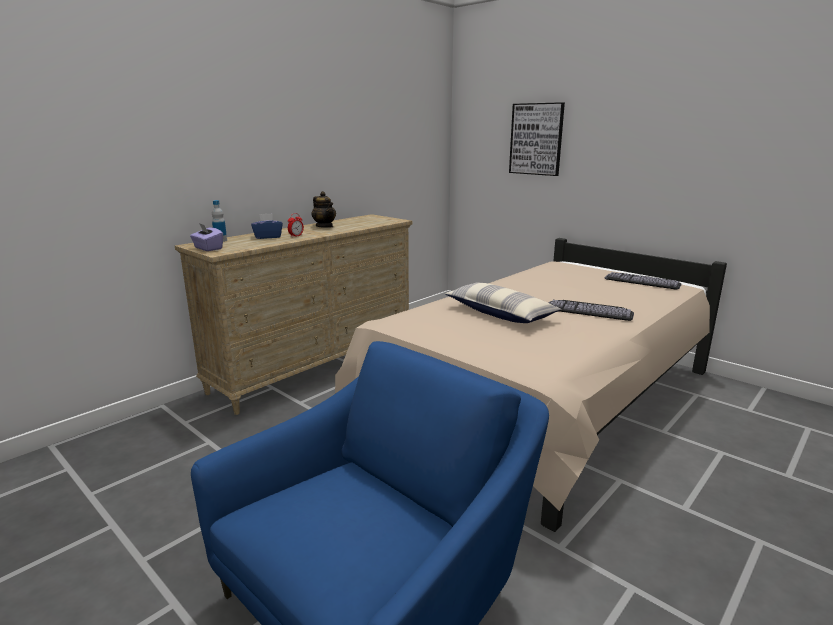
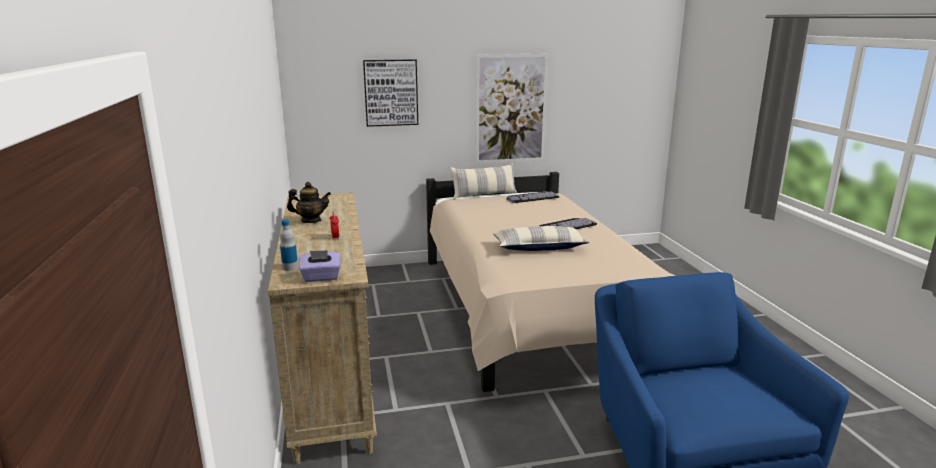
camera: 55 degrees left, 0 degrees up
(268, 237) = (314, 247): blue tissue box -> none
(605, 268) = (484, 195): none -> pillow
(670, 168) = (511, 109): none -> picture

